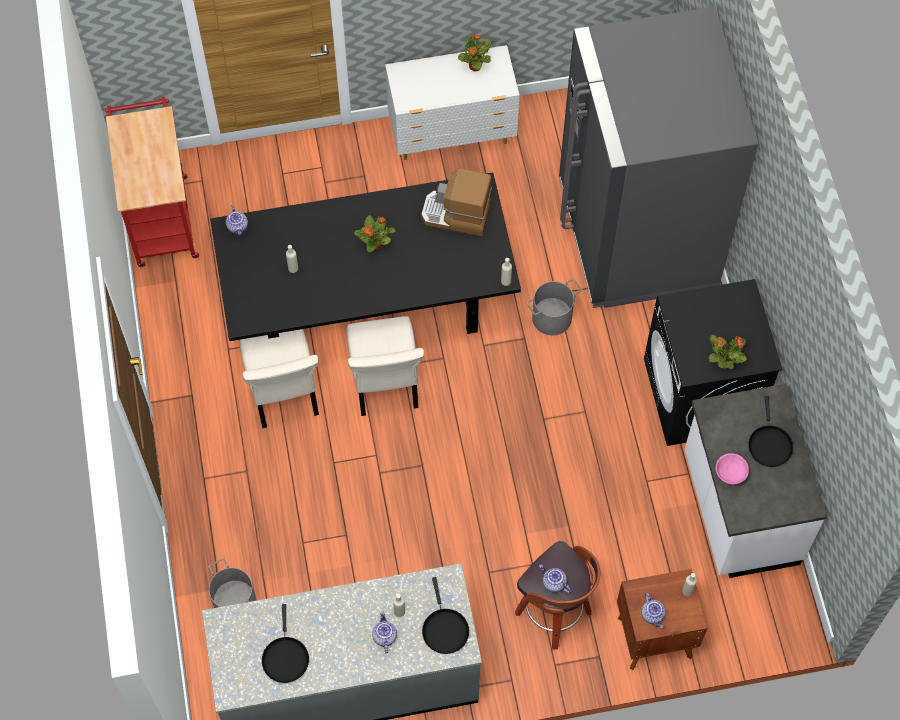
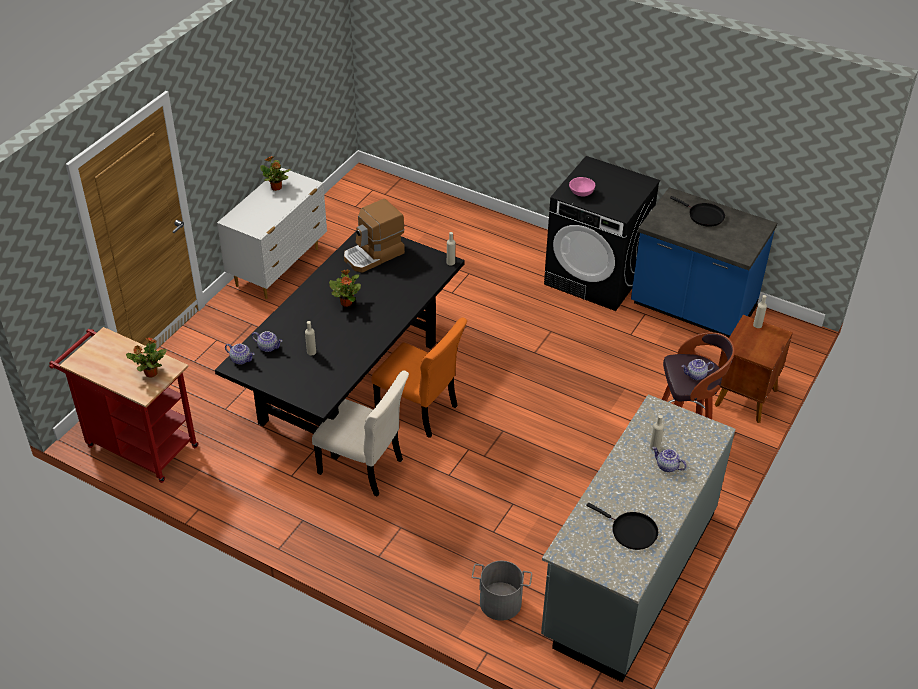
camera: 50 degrees left, 20 degrees down
(385, 384) = (419, 411): beige chair -> orange chair
(444, 629) = (691, 432): black frying pan -> none
(552, 318) = (467, 305): grey bucket -> none
(637, 235) = (455, 236): grey fridge -> none
(653, 615) = (760, 349): teapot -> teapot (268, 347)
(723, 362) = (628, 198): potted plant -> potted plant (150, 373)
(729, 474) = (707, 242): pink bowl -> pink bowl (581, 194)
(738, 509) = (692, 308): white counter -> blue counter

